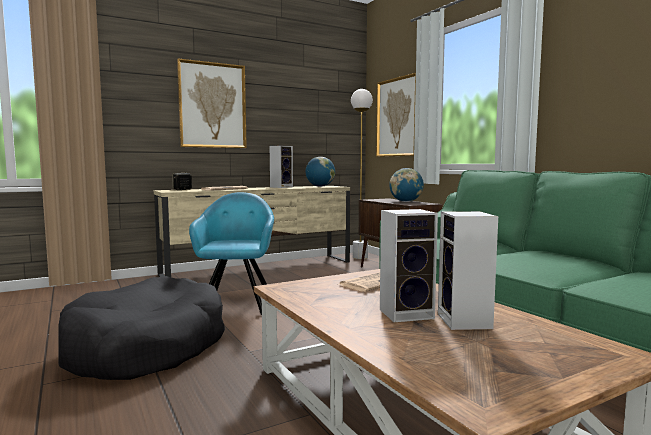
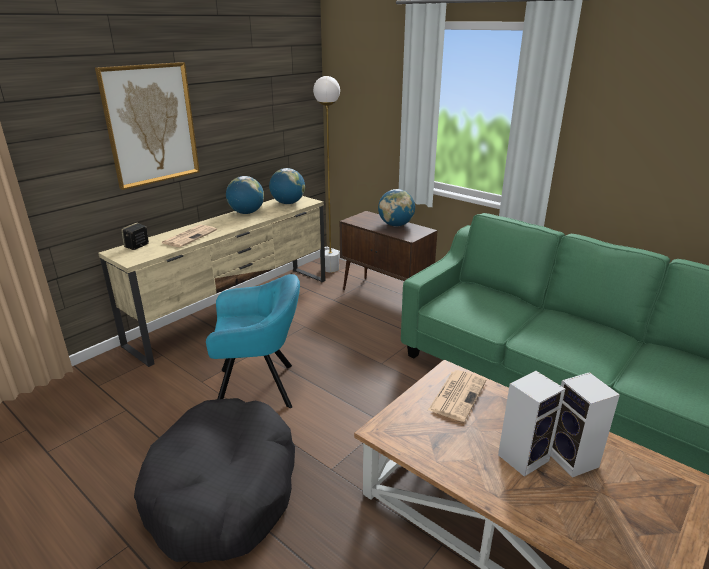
camera: 20 degrees left, 20 degrees up
(237, 303) = (259, 387): turquoise armchair -> turquoise armchair turned 105 degrees clockwise
(281, 187) = (246, 213): speaker -> globe
(397, 117) = (371, 114): picture -> none

